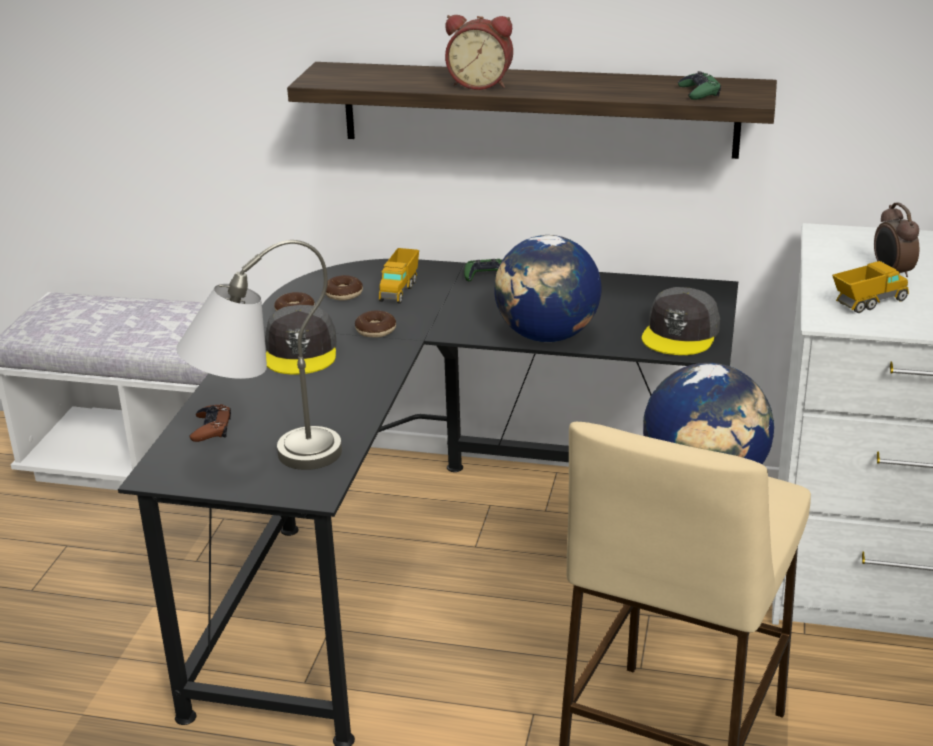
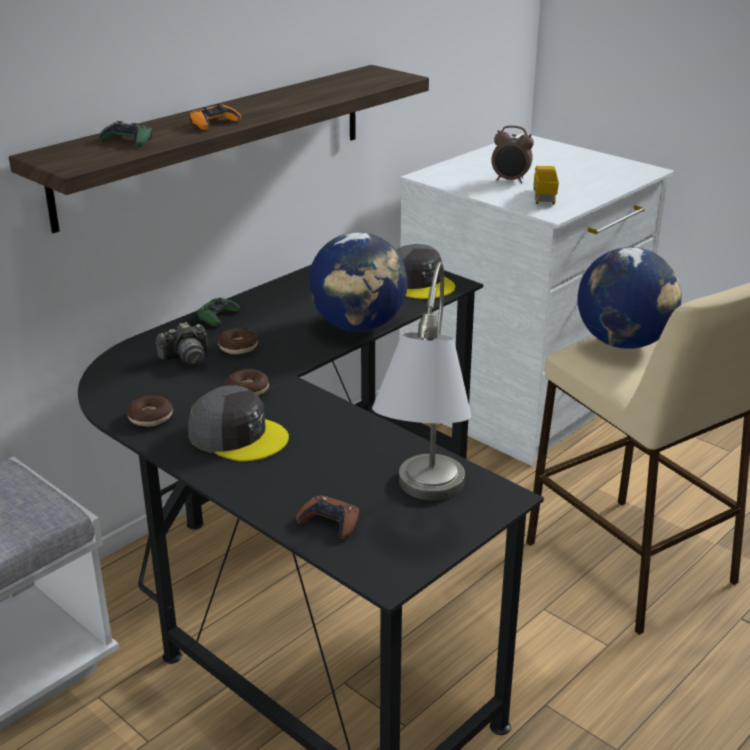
camera: 60 degrees left, 0 degrees up
(343, 294) = (152, 385): donut -> donut (238, 347)
(399, 290) = (186, 358): toy truck -> camera
(480, 84) = (214, 123): alarm clock -> orange game controller
(699, 92) = (362, 82): green game controller -> green game controller (127, 141)

